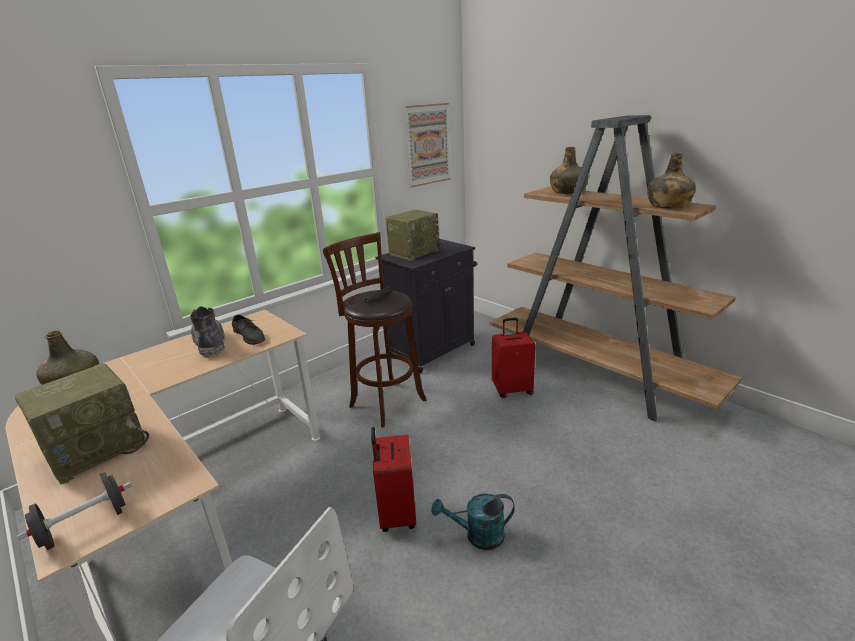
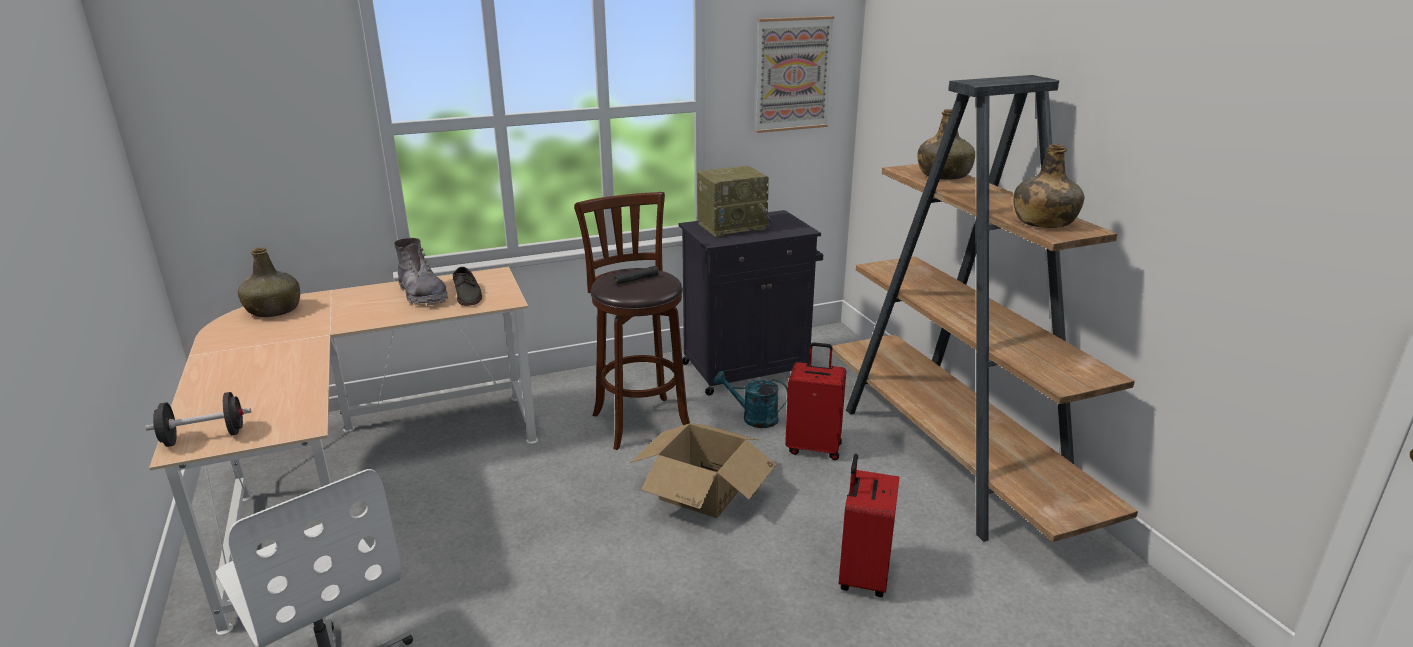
camera: 20 degrees right, 0 degrees up
(98, 449) = (254, 375): radio -> none
(210, 343) = (422, 294): grey boot -> grey boot turned 150 degrees clockwise
(396, 514) = (562, 549): red suitcase -> red suitcase (862, 576)
(464, 439) = (703, 491): none -> cardboard box
(477, 536) = (636, 599): turquoise watering can -> turquoise watering can (753, 418)

